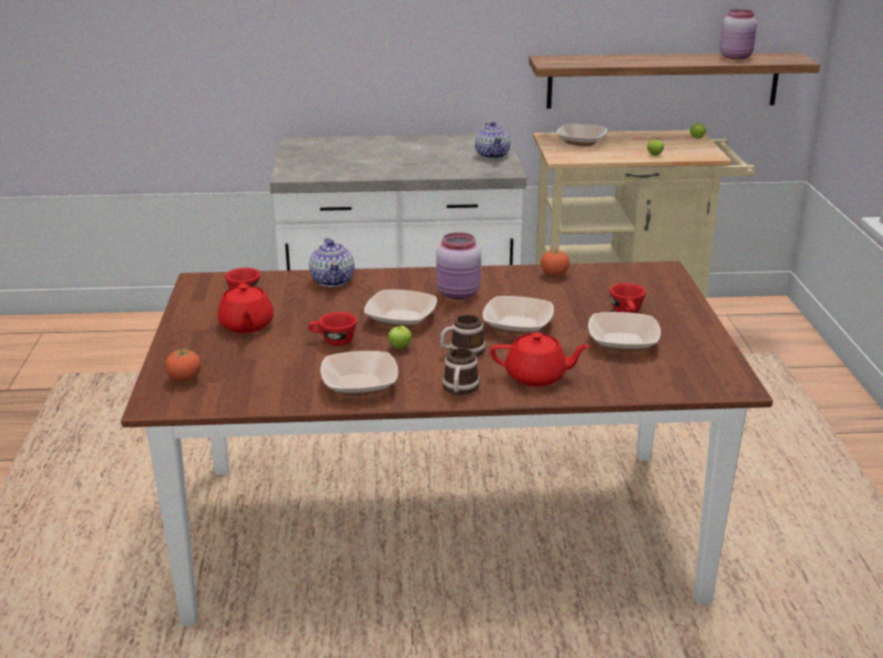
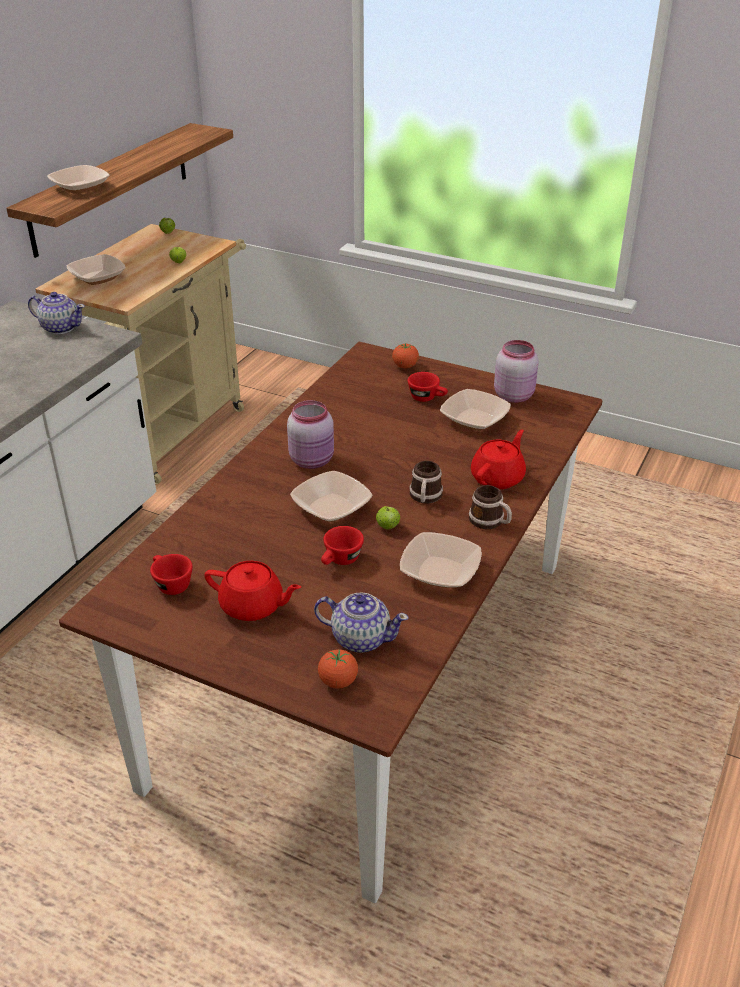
camera: 60 degrees left, 10 degrees up
(333, 280) = (204, 520): teapot -> teapot (360, 638)
(517, 325) = (402, 454): bowl -> bowl (80, 187)
(554, 275) = (325, 402): tomato -> tomato (405, 366)
(736, 57) = (166, 144): pink jar -> pink jar (514, 395)

